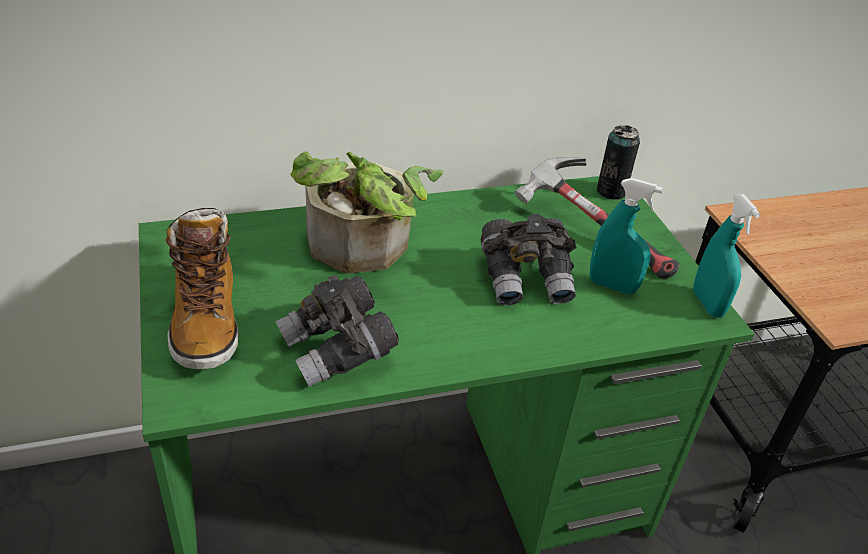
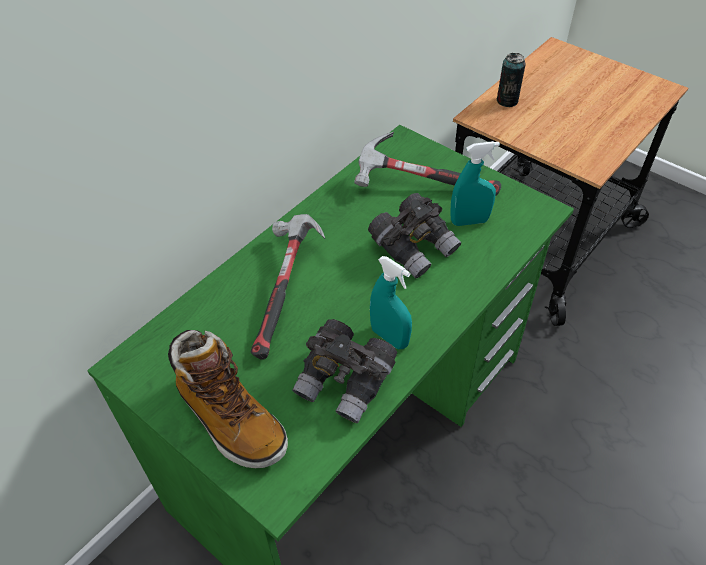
camera: 30 degrees left, 10 degrees up
(362, 251) = (285, 291): potted plant -> hammer
(611, 191) = (405, 143): can -> can (507, 101)
(707, 304) = (533, 202): turquoise spray bottle -> turquoise spray bottle (389, 337)

